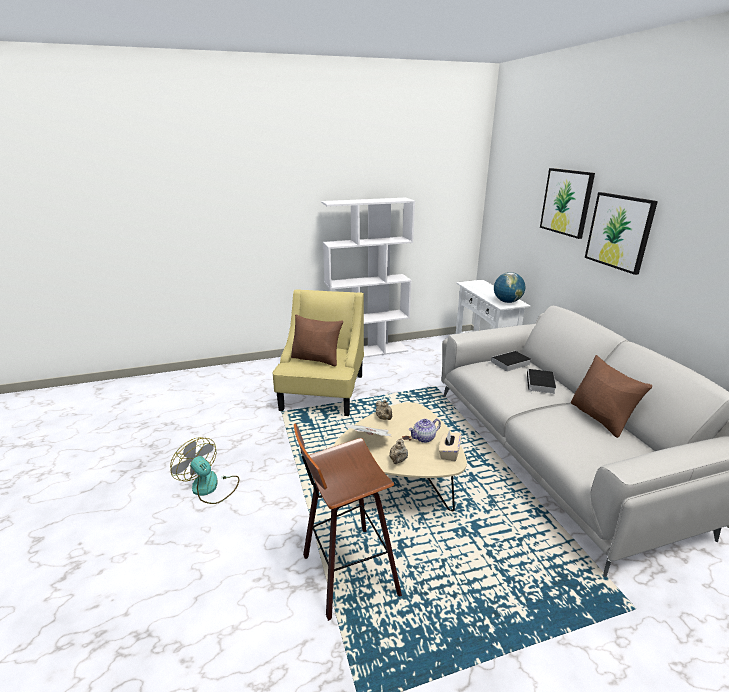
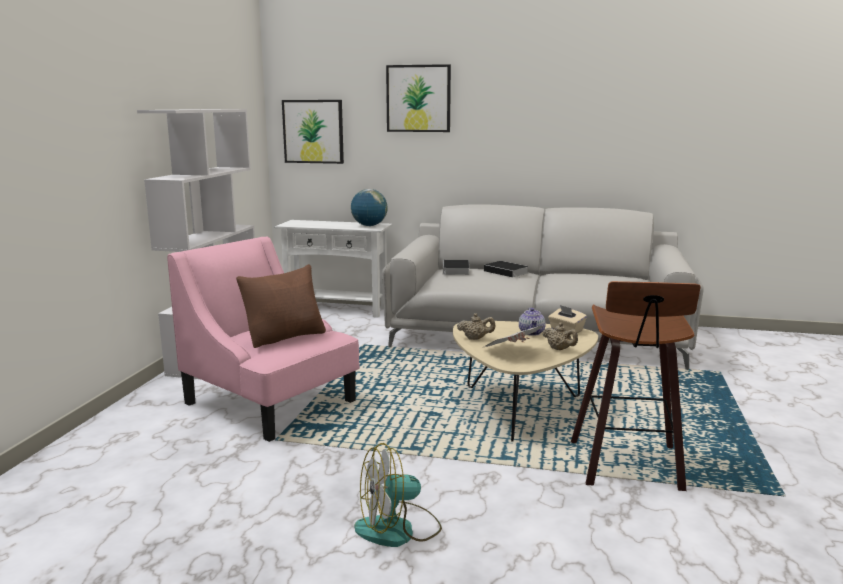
camera: 60 degrees left, 10 degrees down
(323, 392) = (271, 402): yellow armchair -> pink armchair
(600, 418) = (578, 274): brown pillow -> none
(619, 231) = (495, 116): picture -> picture (313, 131)

